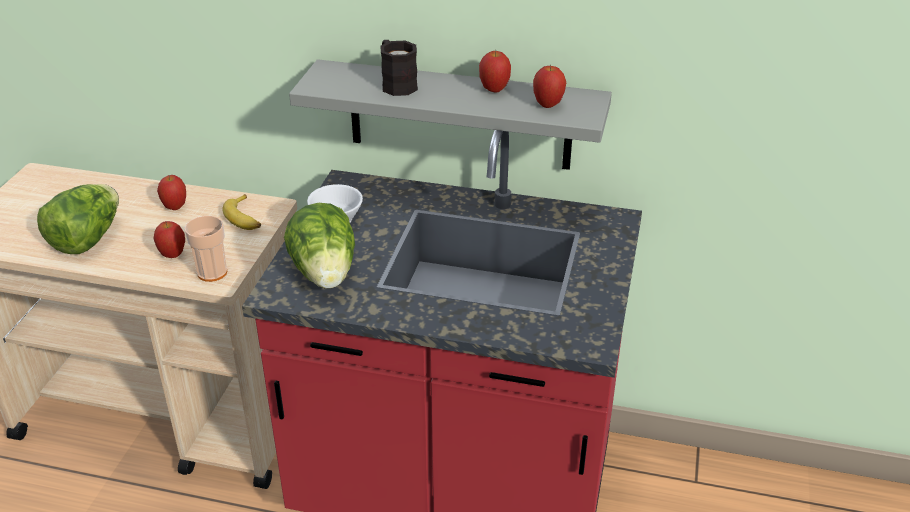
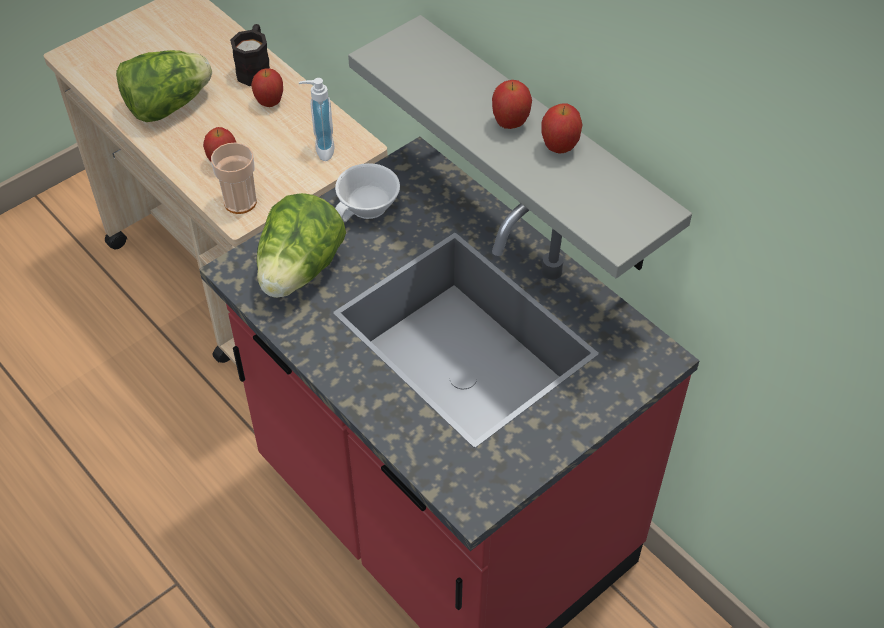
camera: 35 degrees right, 15 degrees up
(245, 218) = (320, 149): banana -> soap dispenser
(396, 83) = (465, 90): black mug -> black mug (255, 68)
(548, 105) = (595, 200): apple -> apple (510, 124)

